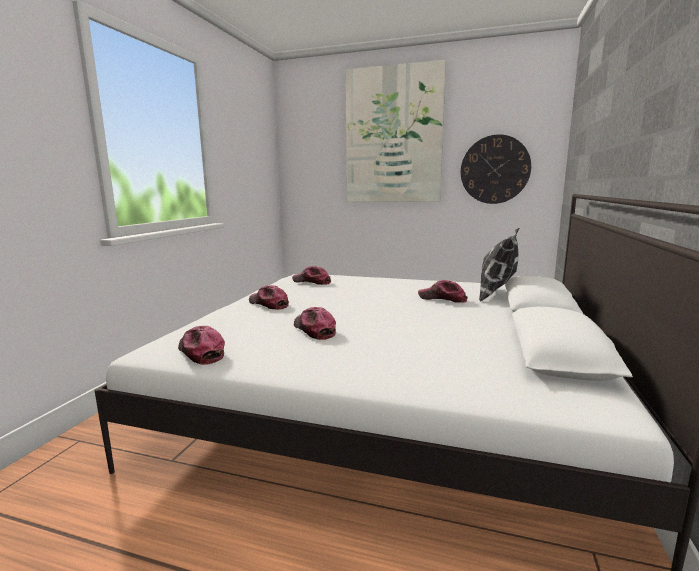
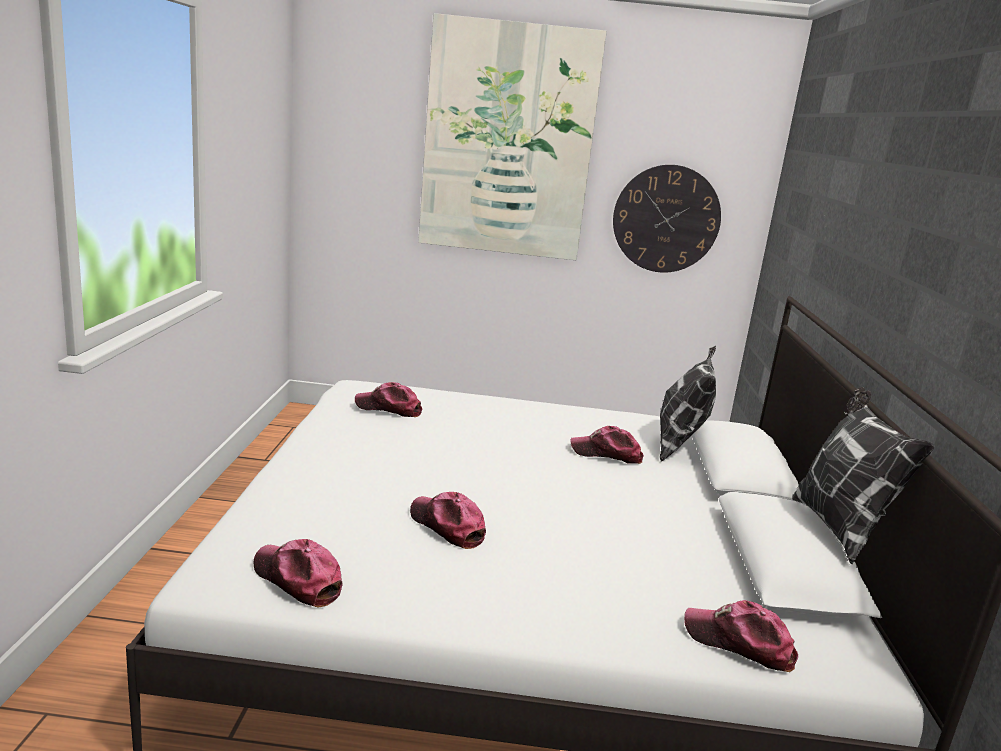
camera: 15 degrees left, 5 degrees up
(268, 304) = (343, 464): cap -> cap (739, 643)
(600, 321) = (839, 528): none -> pillow

